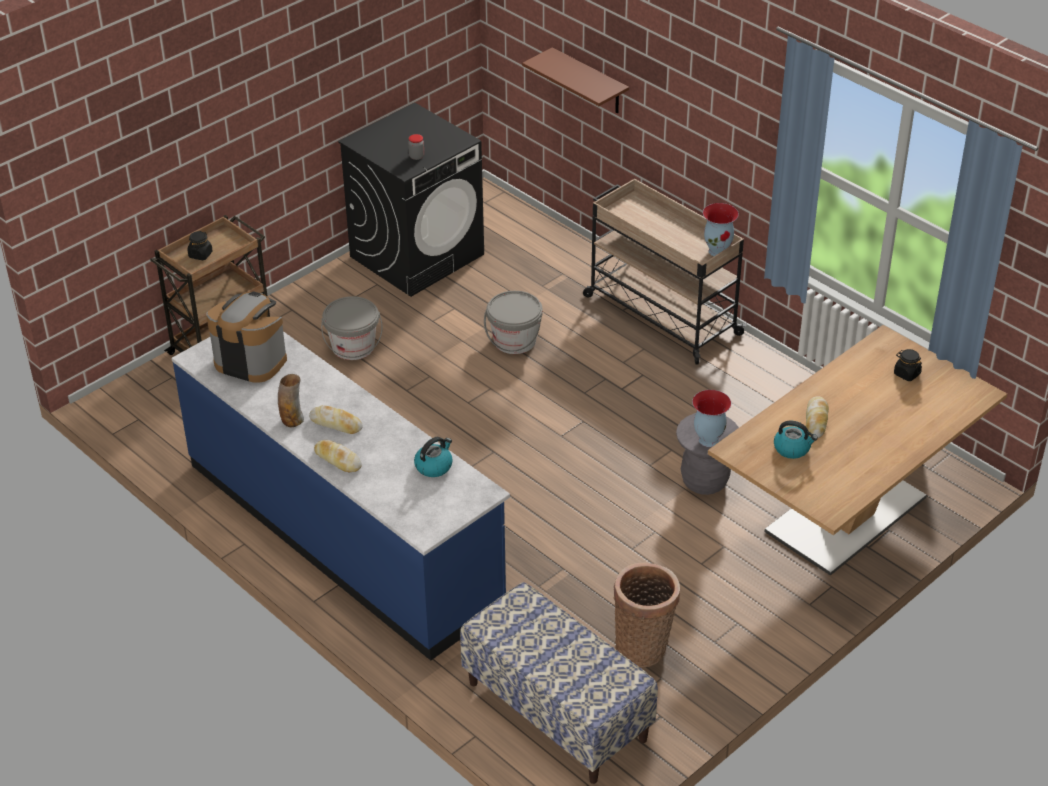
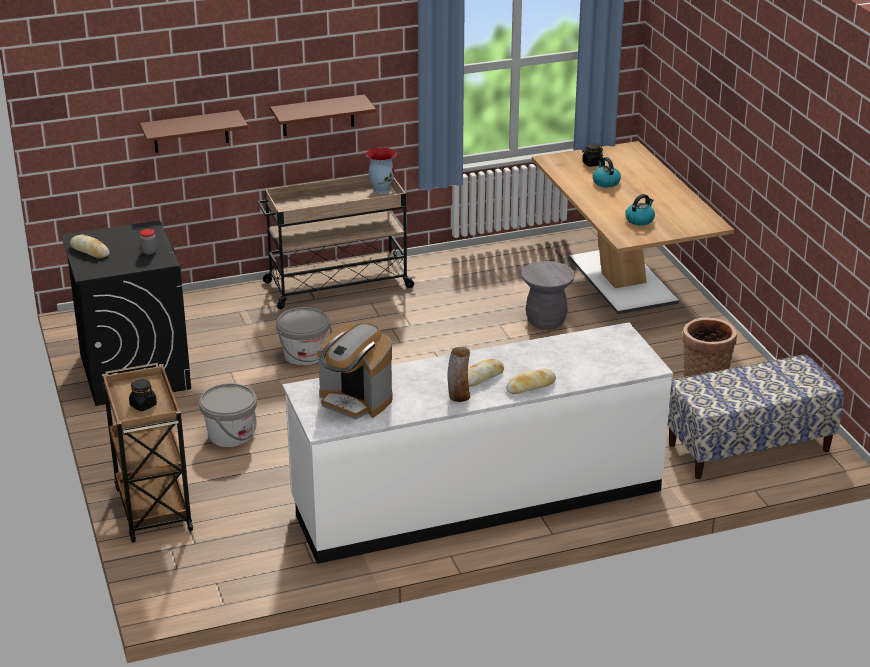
camera: 65 degrees left, 10 degrees down
(250, 361) = (355, 400): coffee machine -> coffee machine turned 105 degrees counterclockwise
(344, 532) = (477, 497): blue counter -> white counter
(434, 466) = (572, 345): kettle -> kettle (605, 182)
(695, 138) = (318, 115): none -> brown shelf
(708, 439) = (556, 275): vase -> none
(816, 420) = (616, 204): bread -> bread (90, 251)

